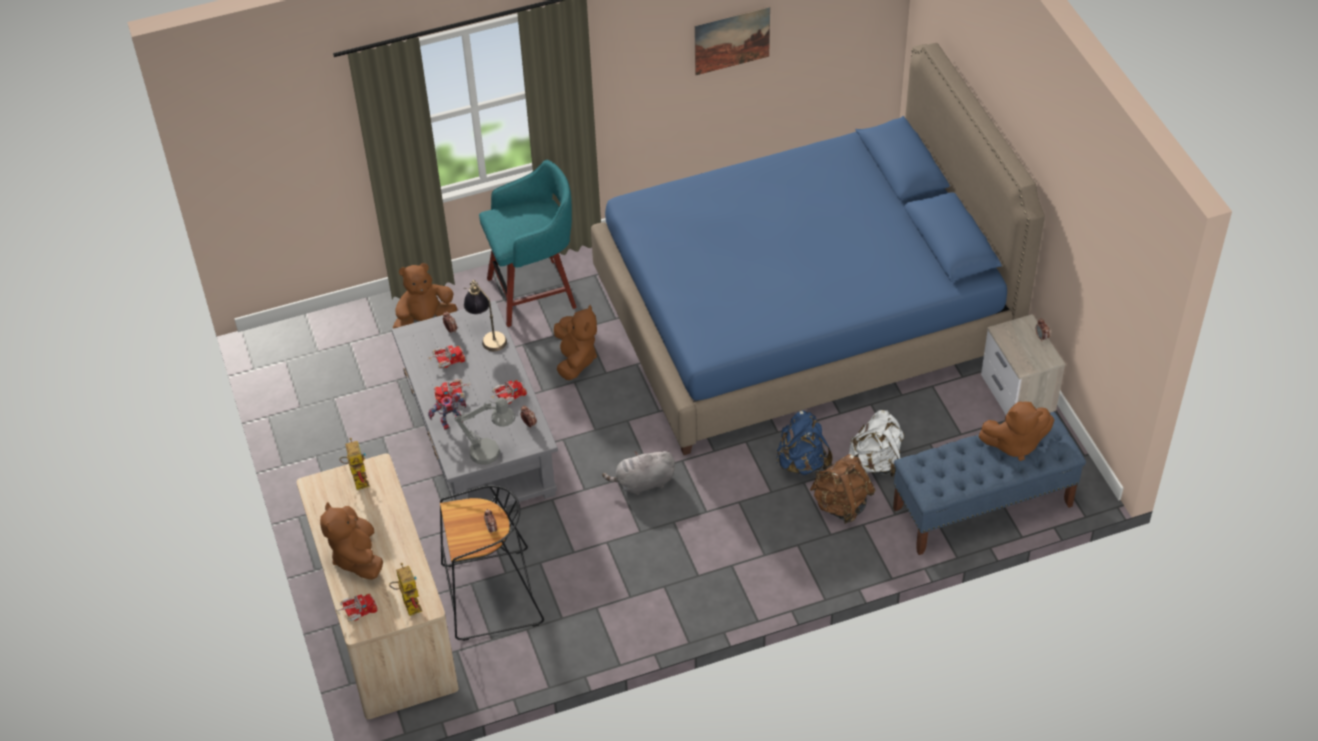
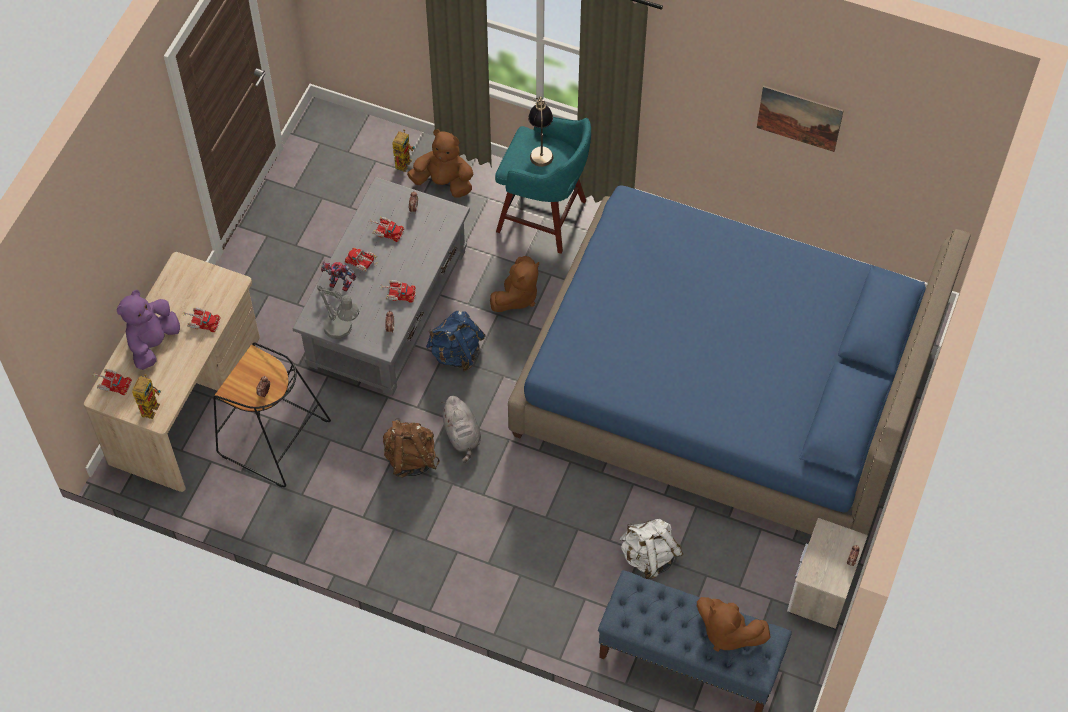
camera: 40 degrees right, 10 degrees up
(357, 478) = (213, 282): toy robot -> toy robot (403, 160)
(357, 557) = (153, 343): brown plush toy -> purple plush toy
(381, 513) = (201, 322): none -> toy truck
(487, 336) = (433, 233): table lamp -> table lamp (541, 148)
(642, 483) = (462, 435): grey plush toy -> grey plush toy turned 135 degrees counterclockwise
(802, 462) = (593, 512): blue backpack -> blue backpack (456, 353)
(841, 505) = (585, 569): brown backpack -> brown backpack (410, 459)

